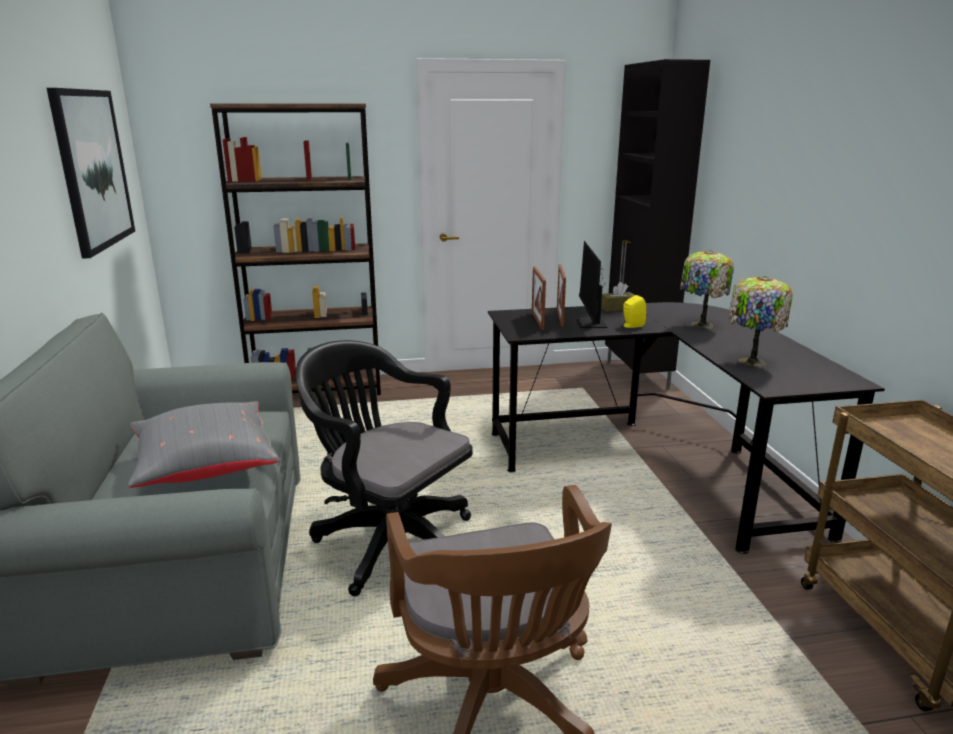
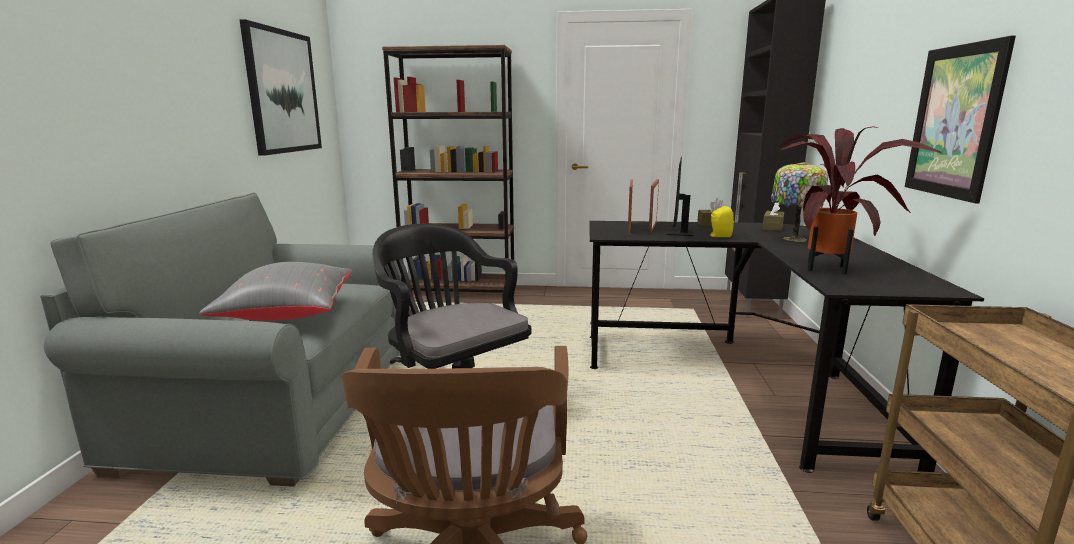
camera: 15 degrees right, 5 degrees down
(673, 309) = (772, 227): none -> brown tissue box
(750, 362) = (829, 267): table lamp -> potted plant
(852, 224) = (954, 121): none -> picture

